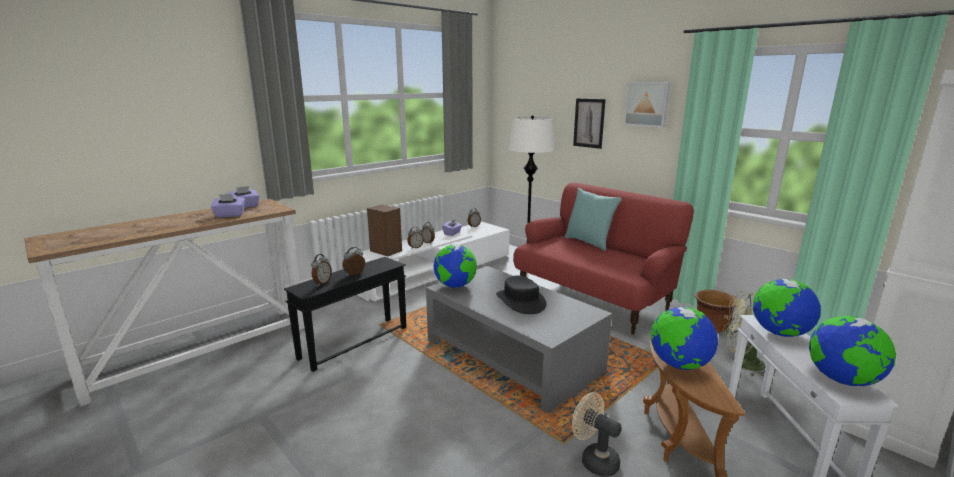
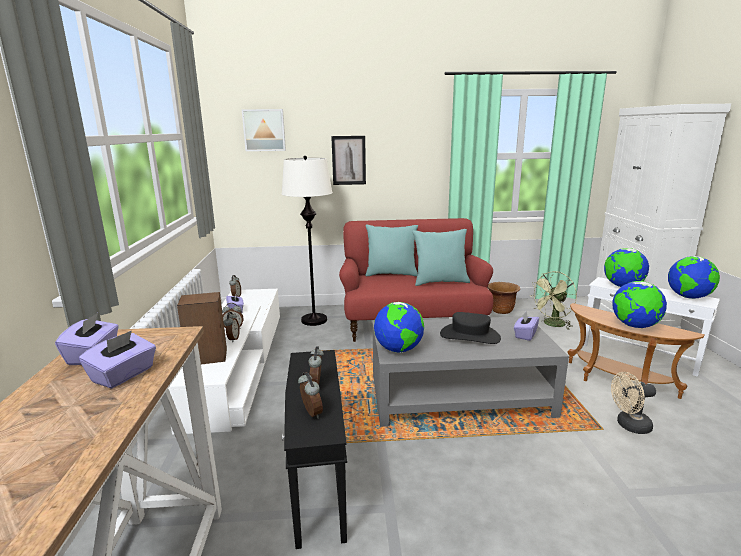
camera: 50 degrees left, 0 degrees up
(563, 321) = (525, 335): none -> purple tissue box
(611, 261) = (440, 282): none -> turquoise pillow
(647, 104) = (409, 138): picture -> picture (264, 130)

